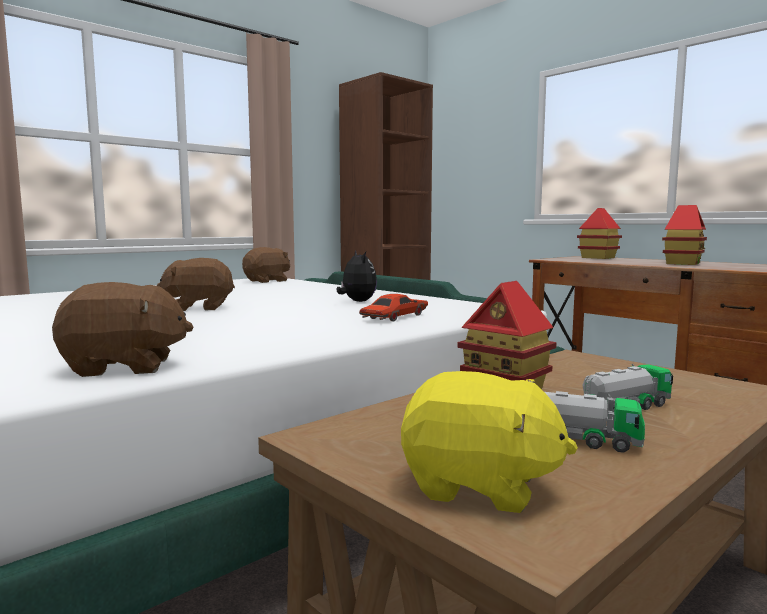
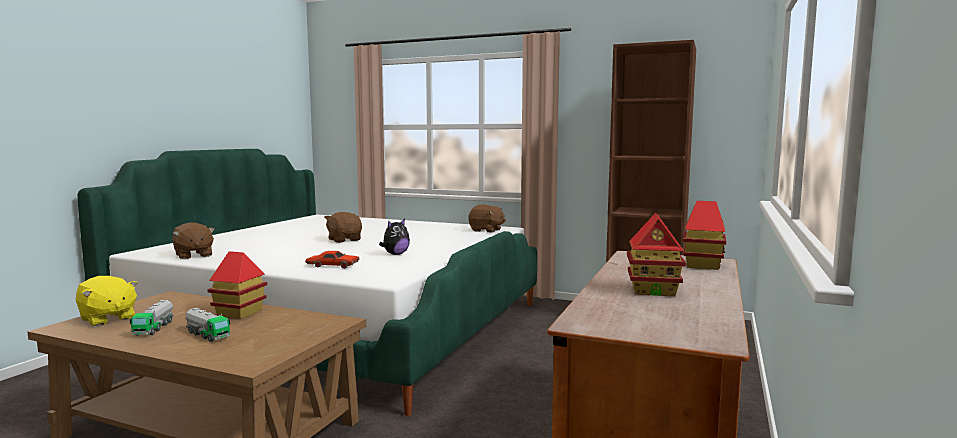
camera: 65 degrees right, 0 degrees up
(479, 486) = (107, 319): yellow plush toy -> yellow plush toy turned 45 degrees counterclockwise

